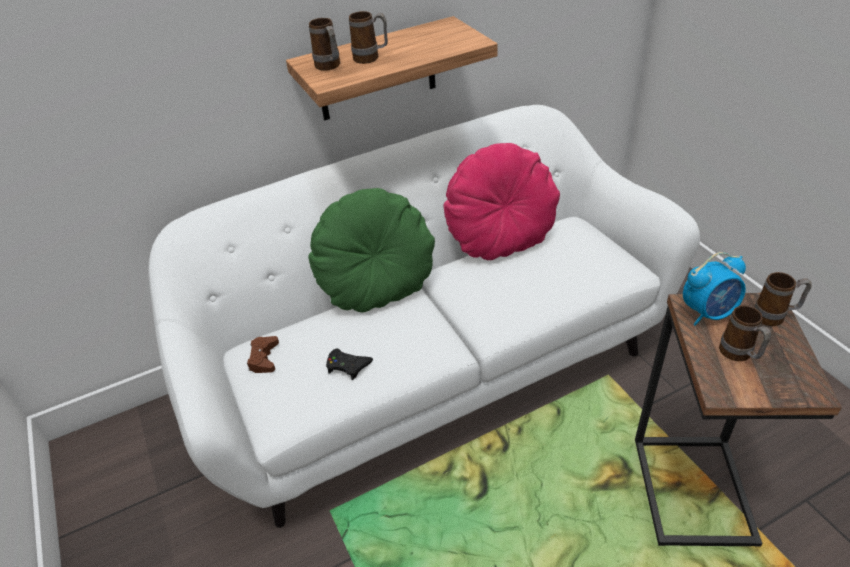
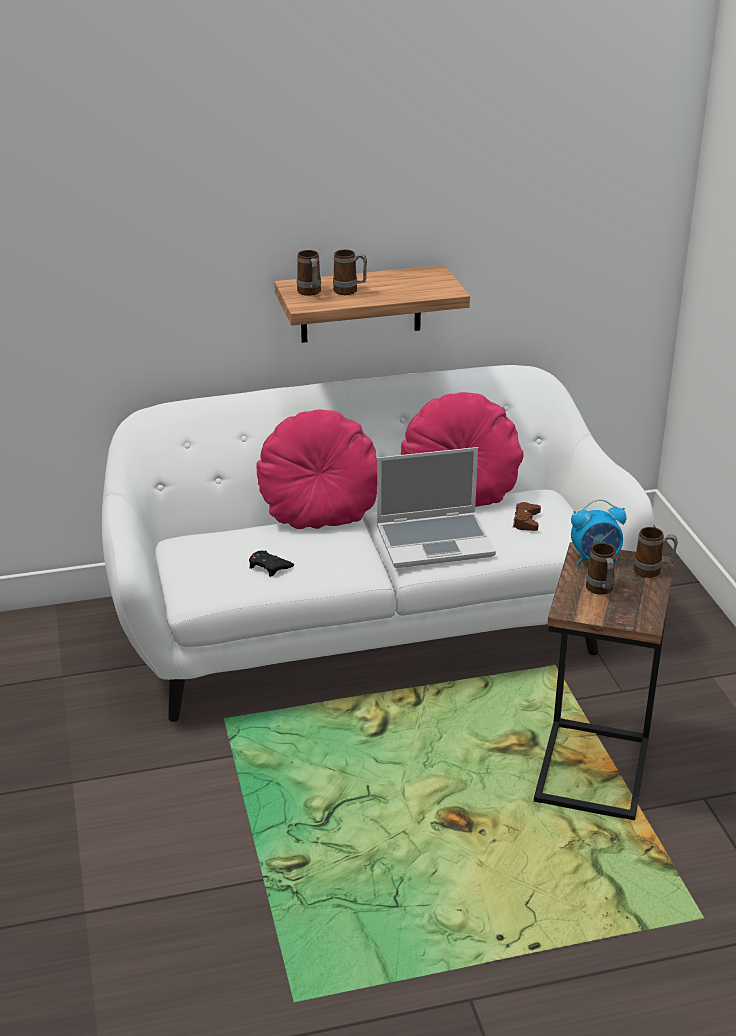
camera: 10 degrees right, 10 degrees down
(264, 358) = (194, 549): brown game controller -> brown game controller (526, 521)
(378, 292) = (320, 518): green pillow -> pink pillow
(500, 298) = (436, 541): none -> laptop

